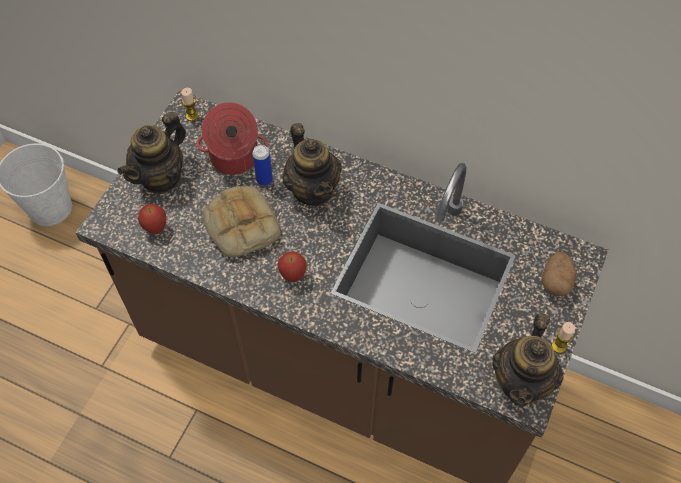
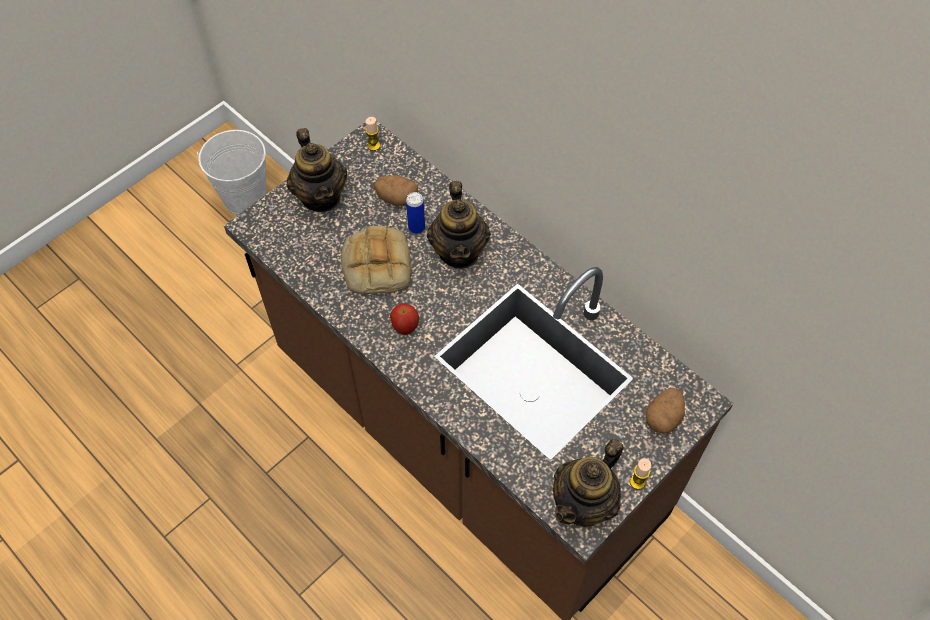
camera: 20 degrees right, 0 degrees up
(155, 228) = (297, 243): apple -> none
(161, 177) = (321, 196): teapot -> teapot turned 75 degrees counterclockwise
(234, 158) = (396, 198): cooking pot -> potato

